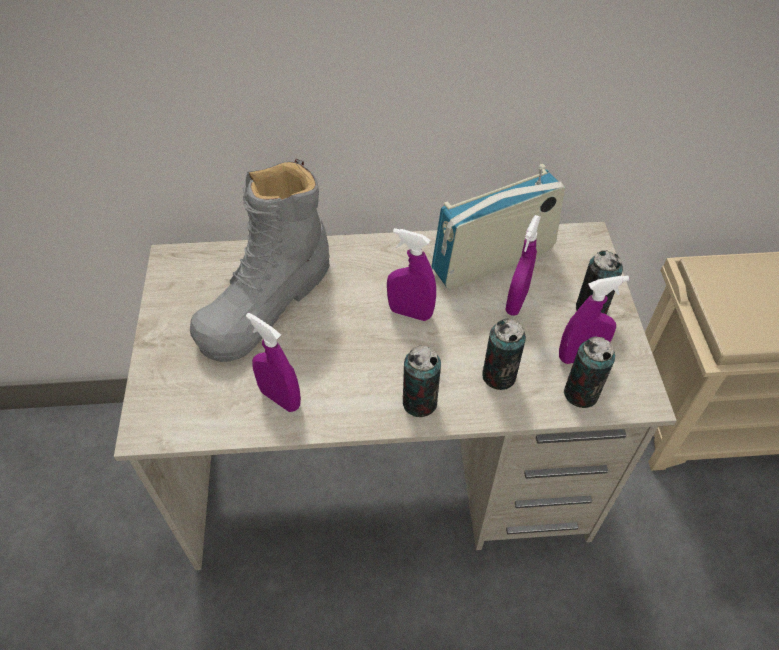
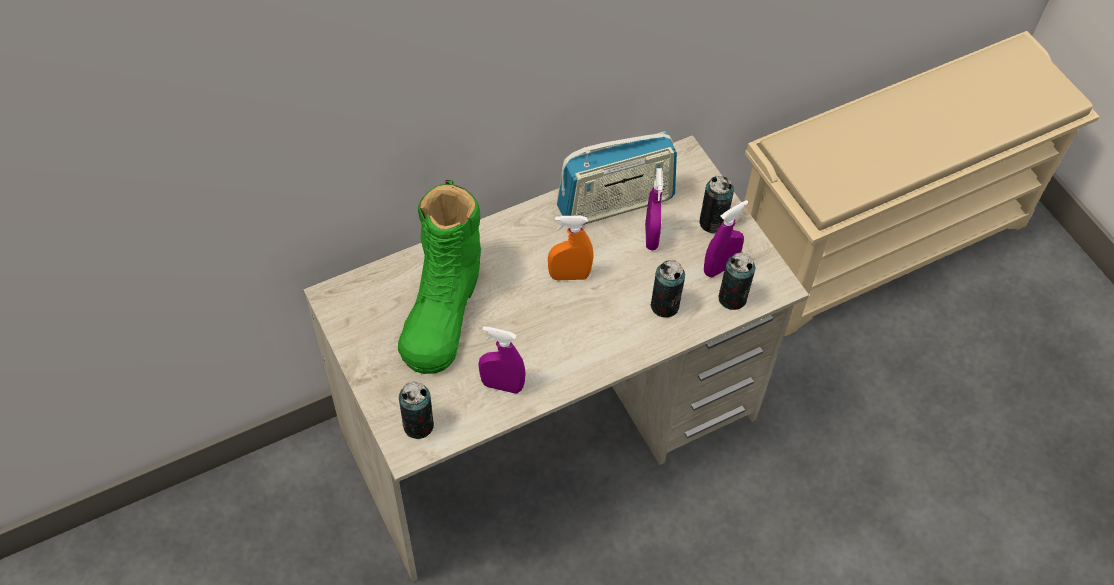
camera: 25 degrees left, 5 degrees up
(266, 302) = (442, 308): grey boot -> green boot
(410, 313) = (569, 276): purple spray bottle -> orange spray bottle
(419, 403) = (614, 349): can -> can (418, 425)
(493, 260) = (615, 204): radio -> radio turned 150 degrees counterclockwise

